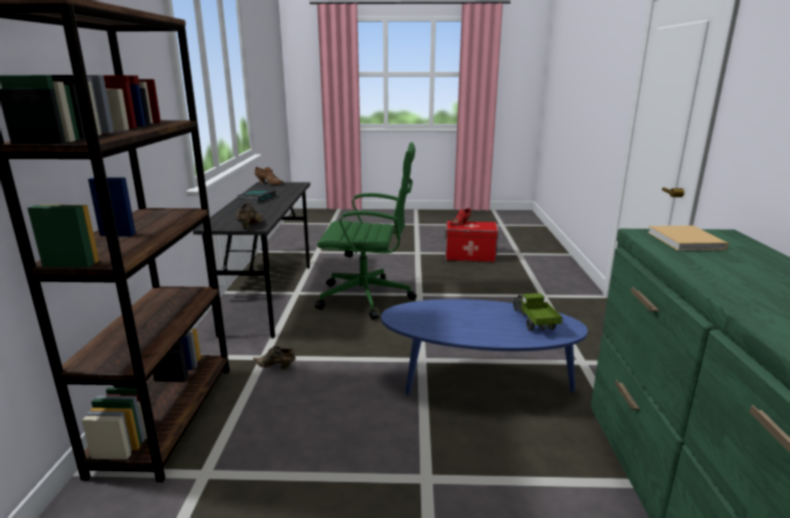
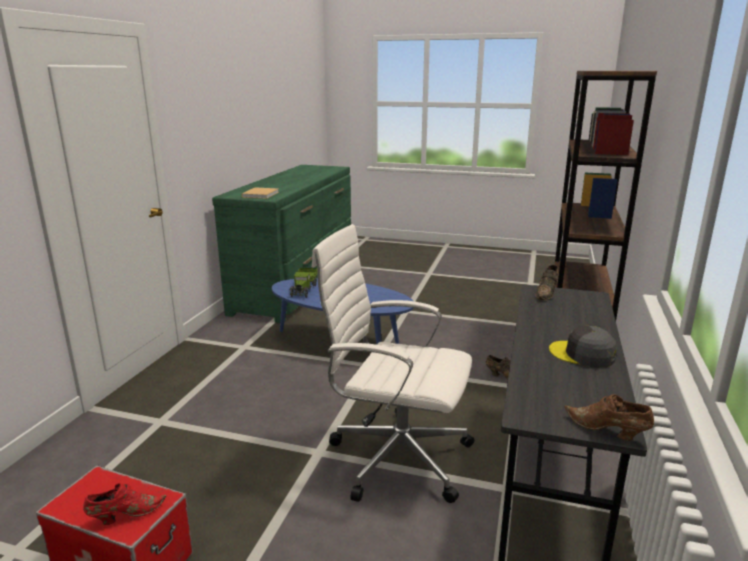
camera: 165 degrees left, 0 degrees up
(256, 198) = (582, 354): book -> grey cap
(368, 298) = (395, 456): green office chair -> white office chair

